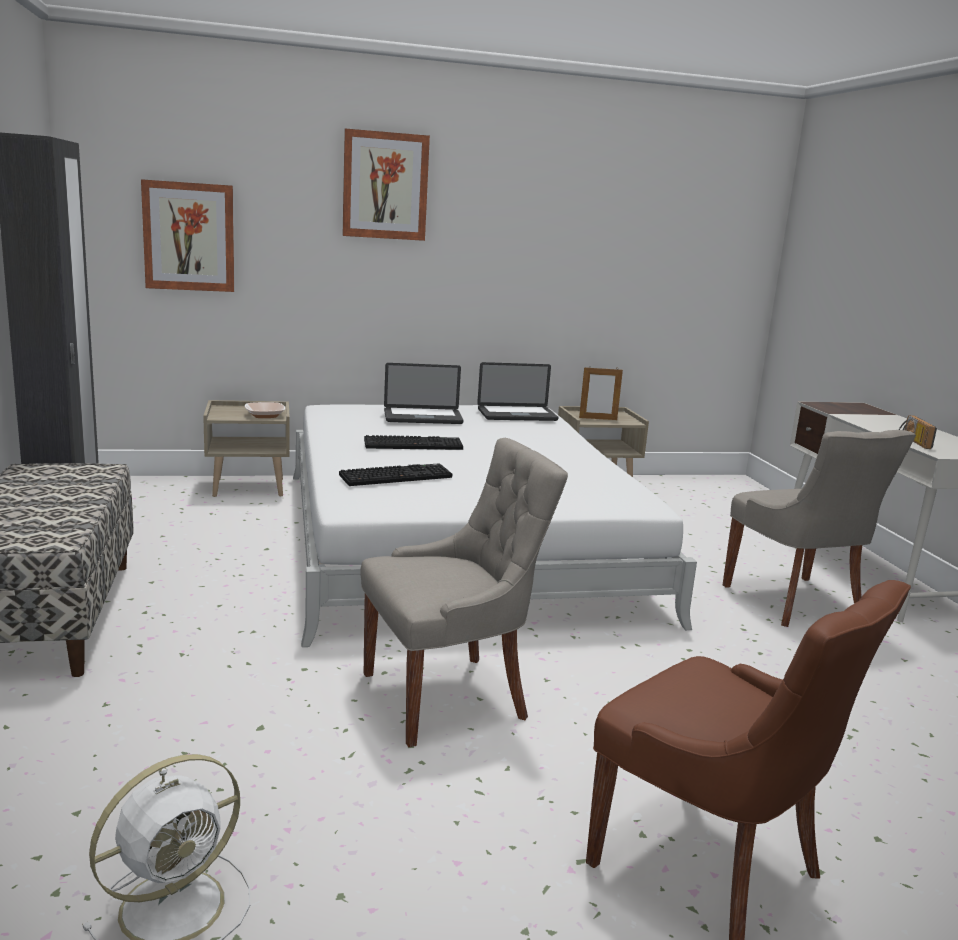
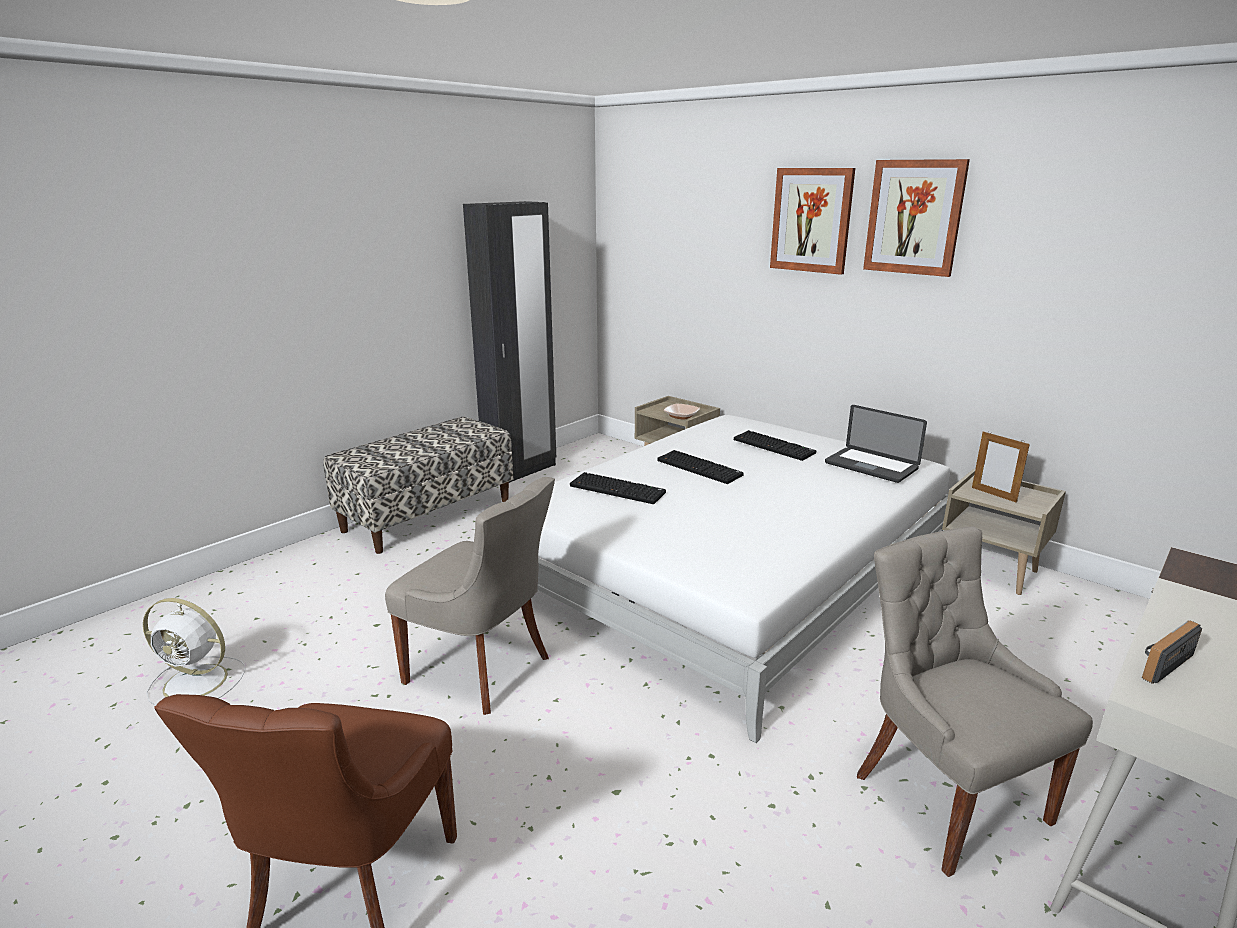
camera: 55 degrees right, 5 degrees up
(189, 236) = (666, 265): picture -> picture (914, 217)
(423, 417) = (775, 446): laptop -> keyboard
(795, 602) = (945, 796): grey chair -> grey chair turned 120 degrees clockwise

